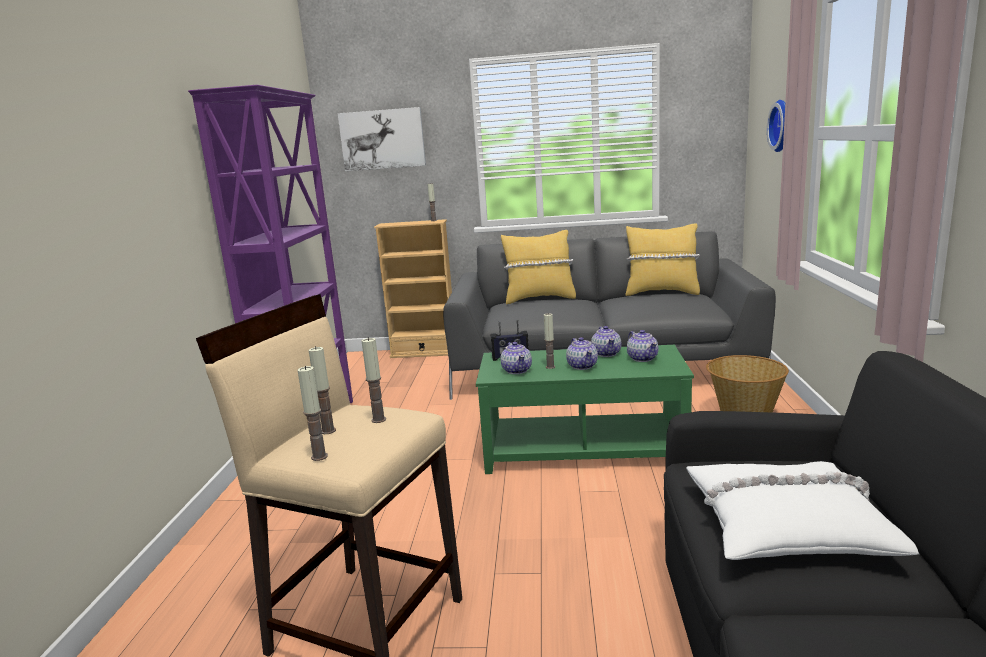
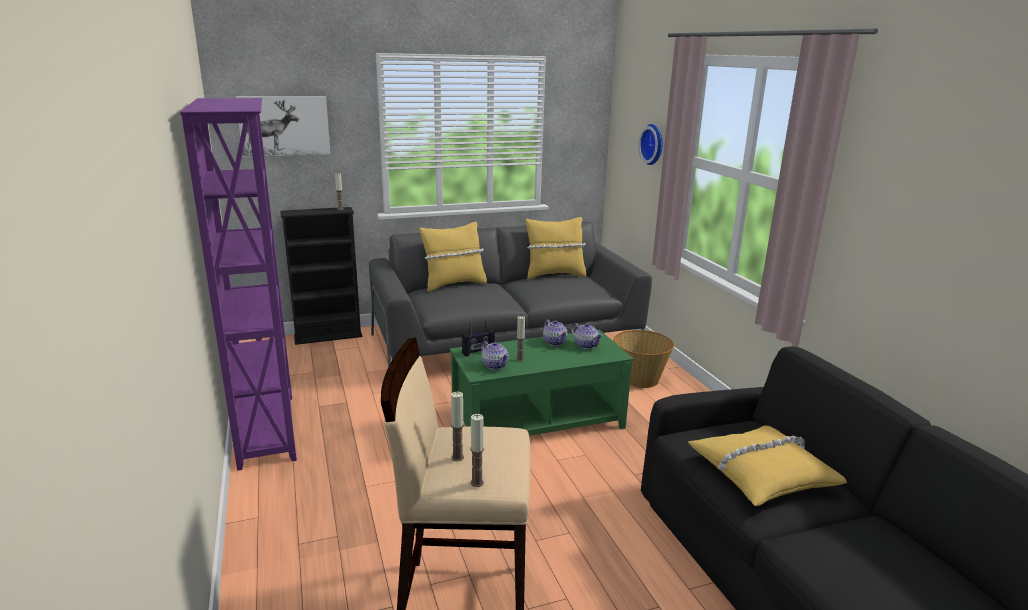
camera: 25 degrees left, 5 degrees up
(378, 420) = (488, 441): candle -> none
(424, 353) = (328, 336): beige bookcase -> black bookcase
(582, 366) = (545, 356): teapot -> none
(785, 524) = (761, 473): white pillow -> yellow pillow

